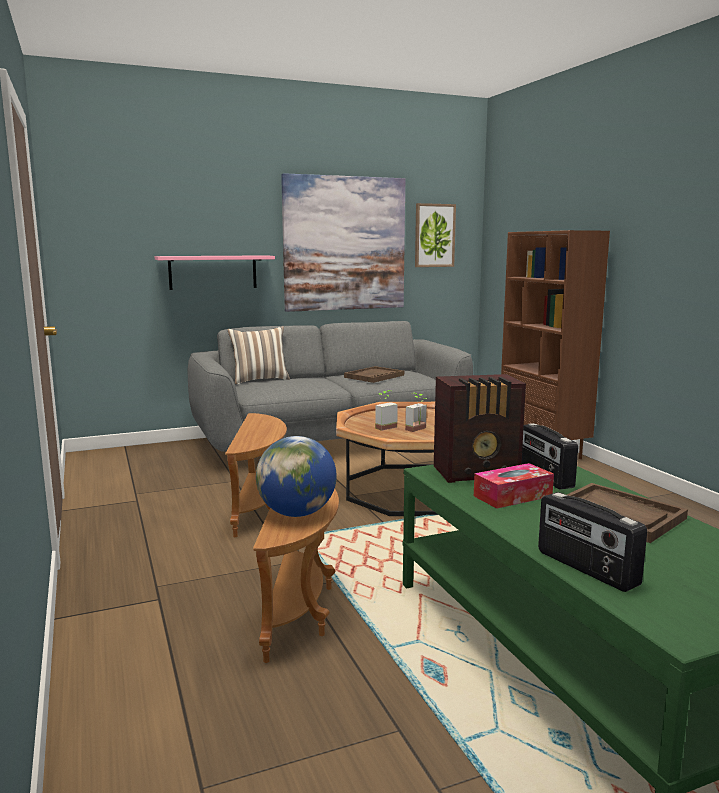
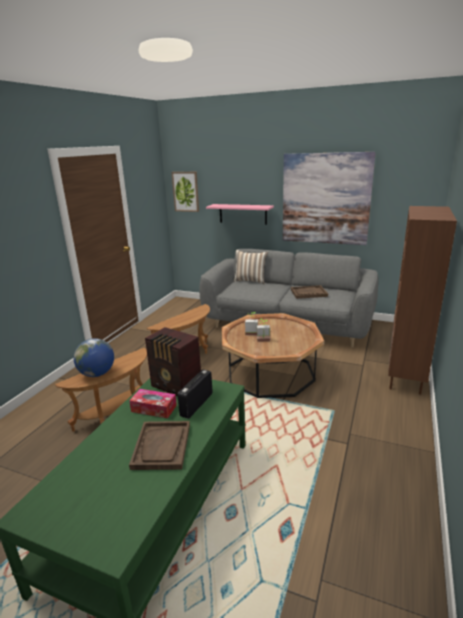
camera: 45 degrees right, 10 degrees up
(434, 235) = (399, 194): picture -> picture (186, 191)
(585, 569) = (76, 463): radio -> none

